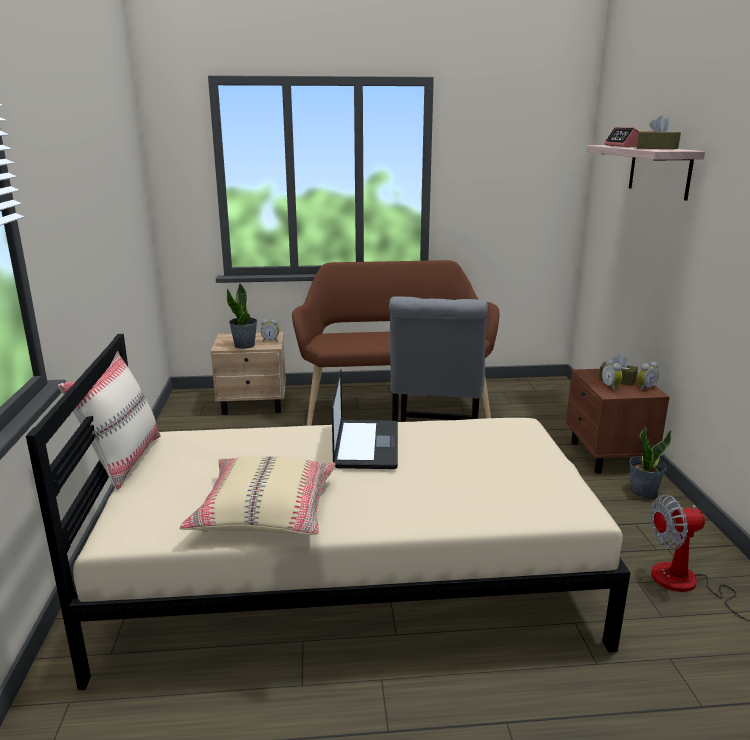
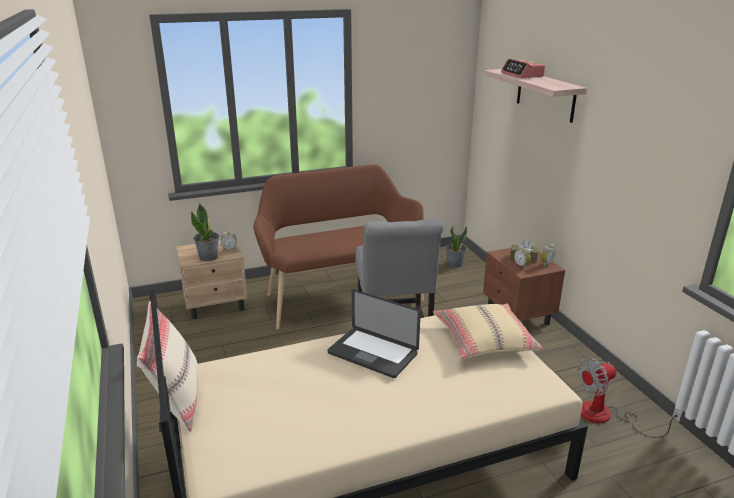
camera: 15 degrees left, 5 degrees up
(265, 511) = (325, 430): beige pillow -> beige pillow (484, 340)
(367, 446) = (372, 353): laptop -> laptop turned 135 degrees clockwise
(643, 491) = (552, 343): potted plant -> potted plant (454, 264)
(657, 148) = (548, 82): brown tissue box -> none

